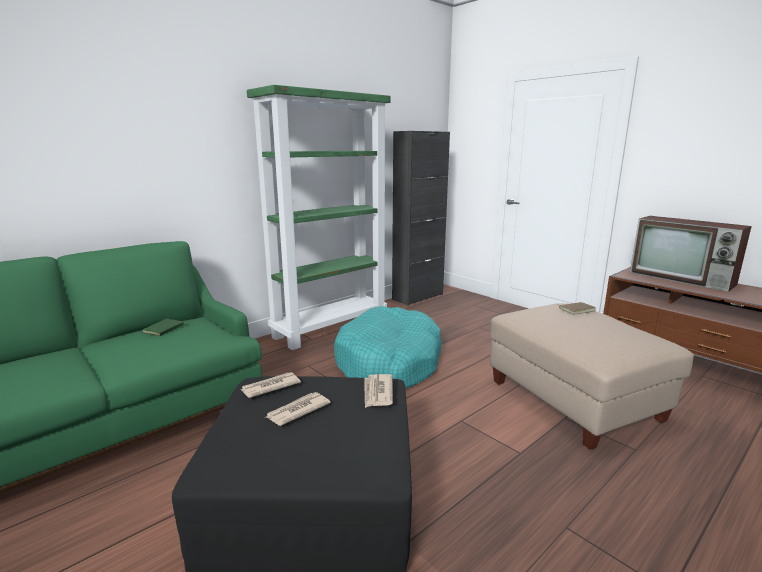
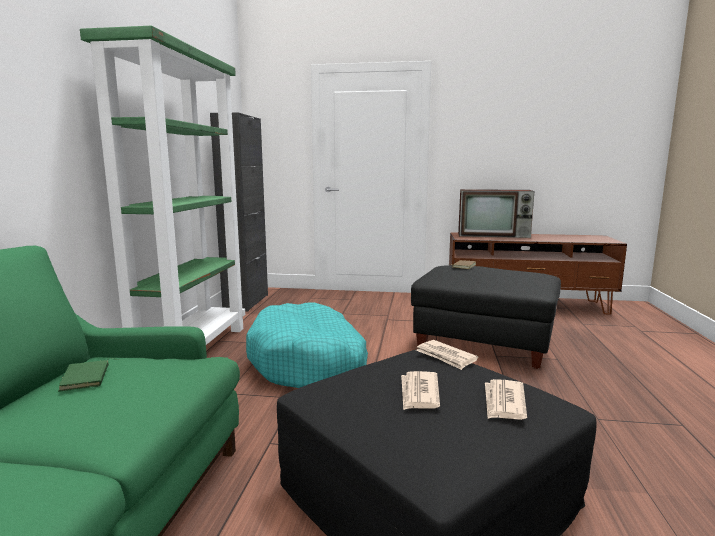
camera: 40 degrees left, 5 degrees down
(270, 387) = (346, 387): newspaper -> newspaper (504, 402)
(574, 401) = (484, 343): beige ottoman -> black ottoman

